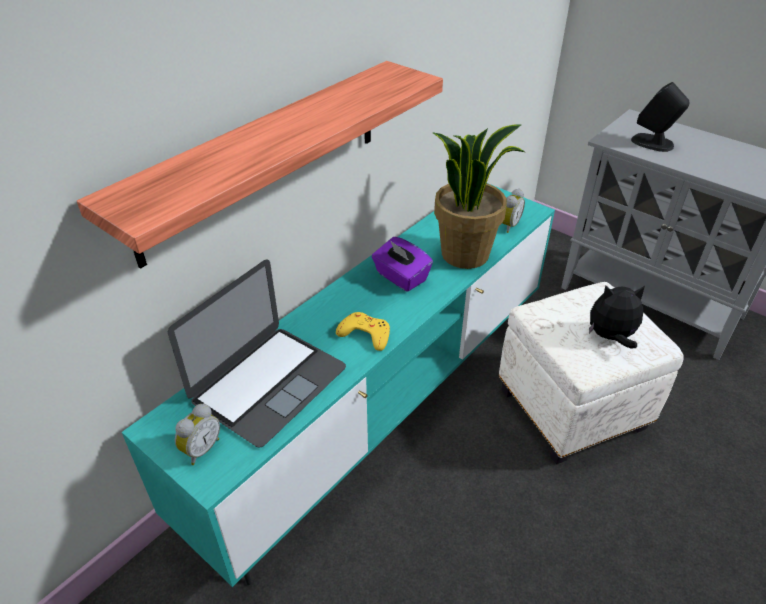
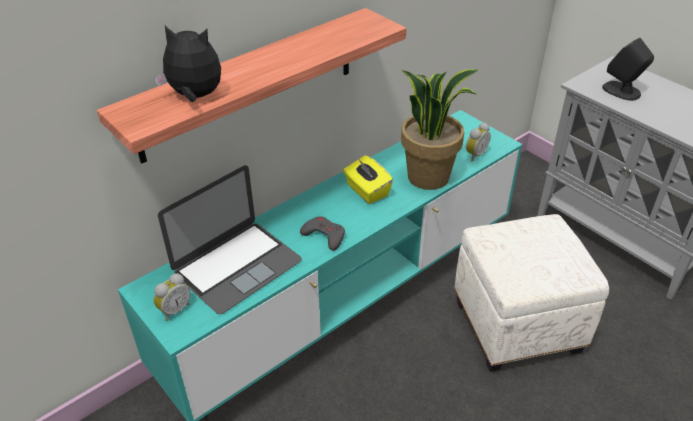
camera: 10 degrees right, 0 degrees up
(365, 334) = (324, 235): yellow game controller -> grey game controller
(401, 277) = (367, 191): purple tissue box -> yellow tissue box
(610, 337) = (544, 263): plush toy -> plush toy (195, 96)

